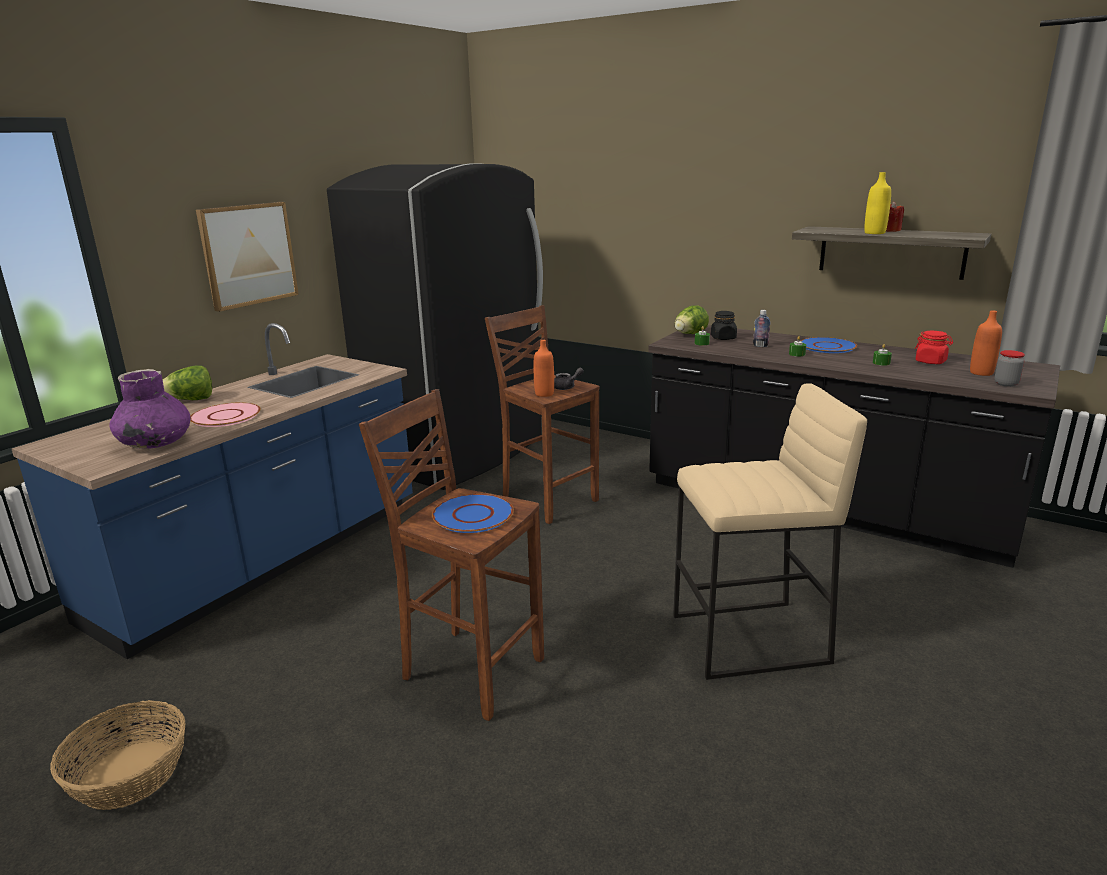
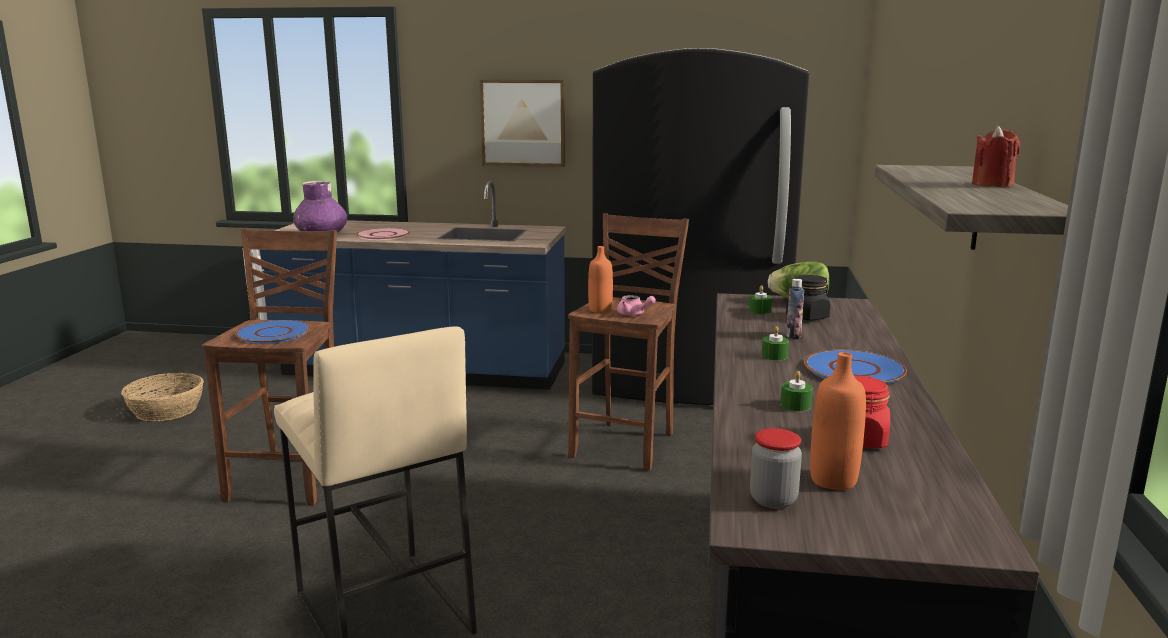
camera: 65 degrees right, 5 degrees down
(191, 400) = (414, 224): lettuce -> none
(567, 387) = (634, 314): grey teapot -> pink teapot
(874, 233) = (931, 181): yellow bottle -> none

